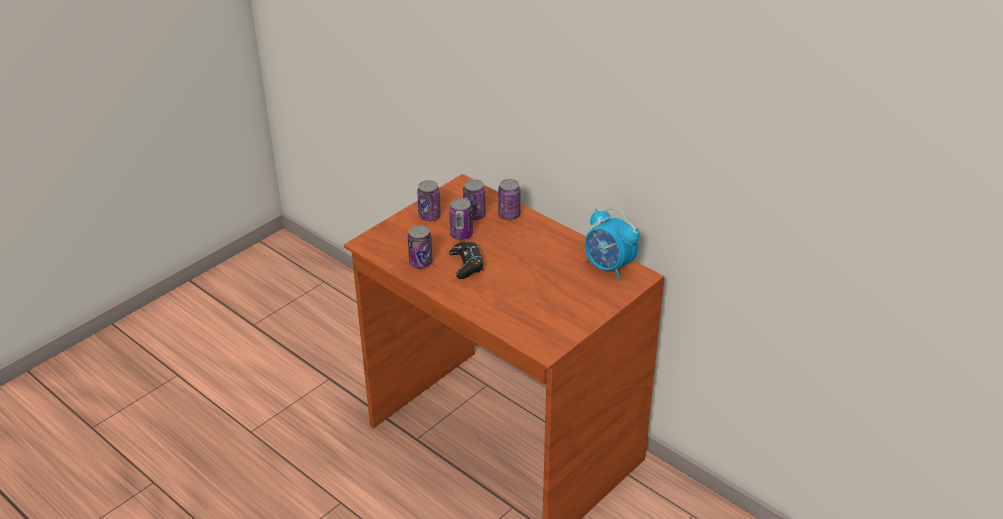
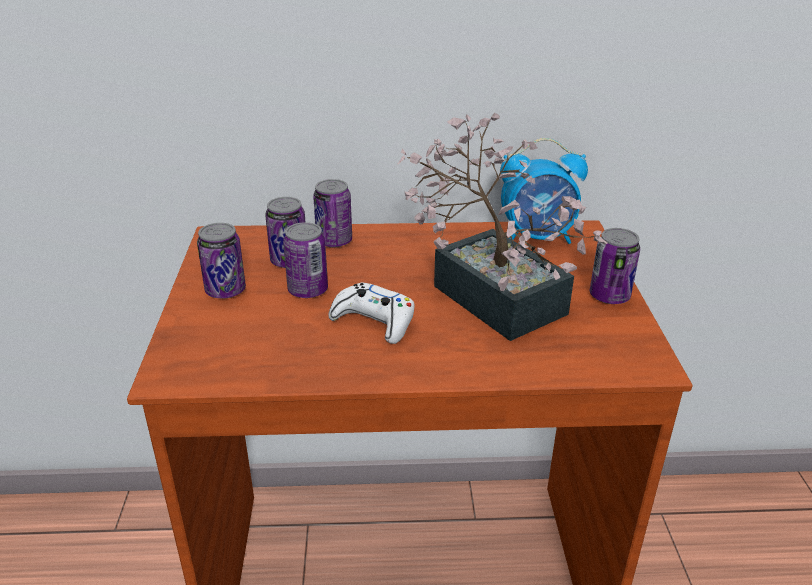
camera: 45 degrees left, 5 degrees down
(421, 263) = (304, 354): can -> can (609, 296)
(466, 264) = (374, 321): black game controller -> white game controller
(536, 280) = (489, 292): none -> potted plant

